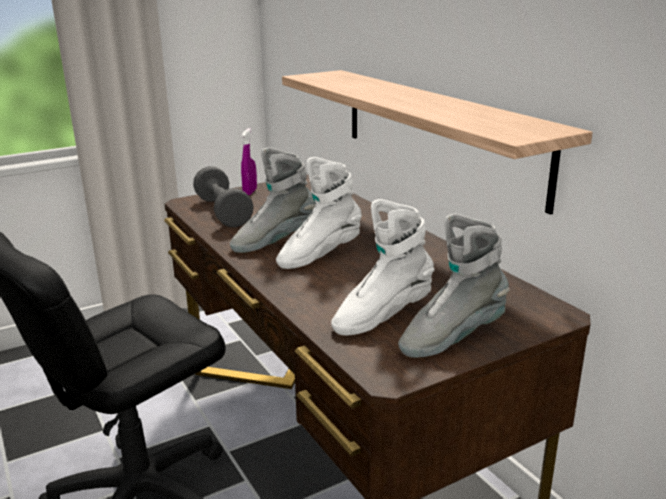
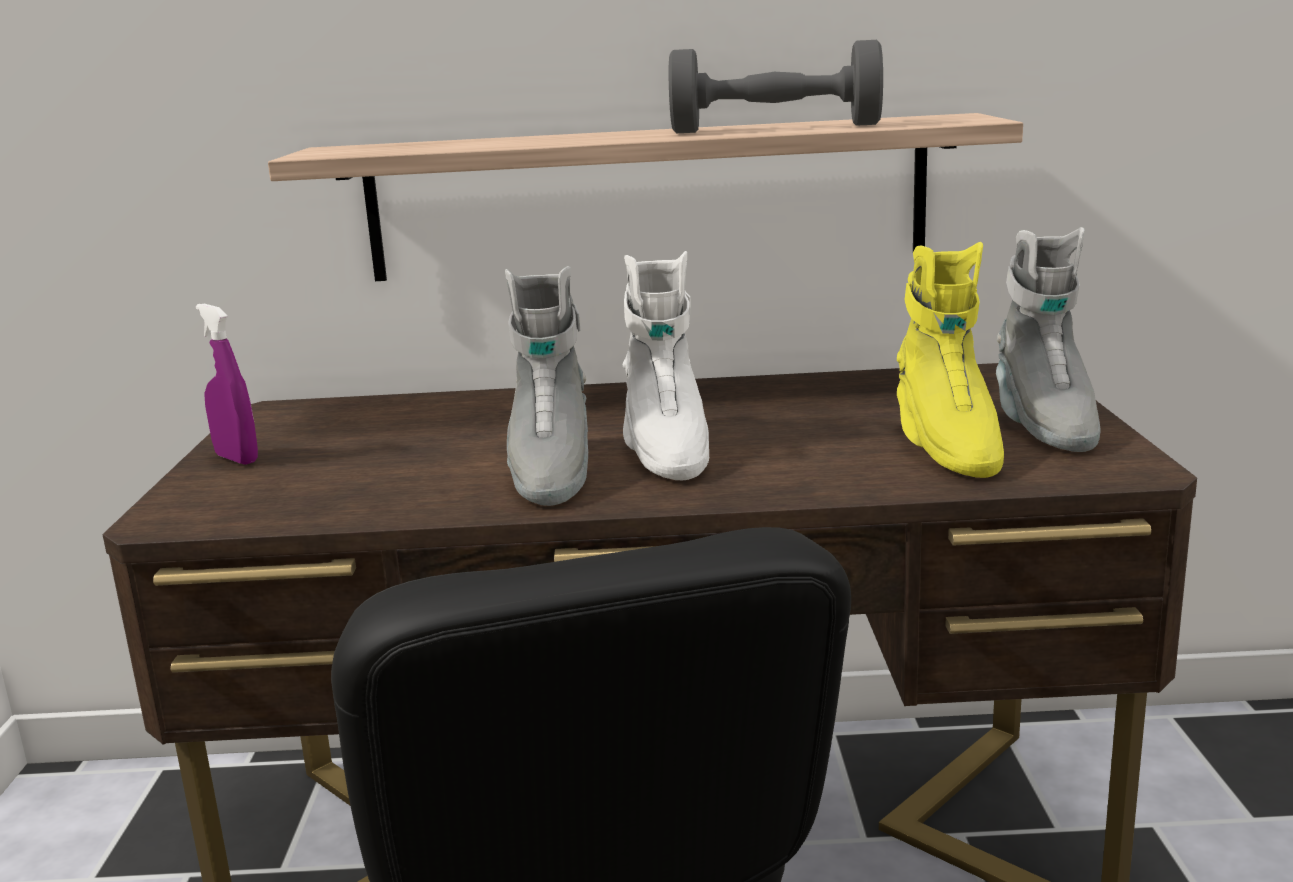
camera: 60 degrees left, 5 degrees down
(223, 212) = (309, 493): grey dumbbell -> grey dumbbell (775, 129)
(382, 316) = (945, 447): white boot -> yellow boot

